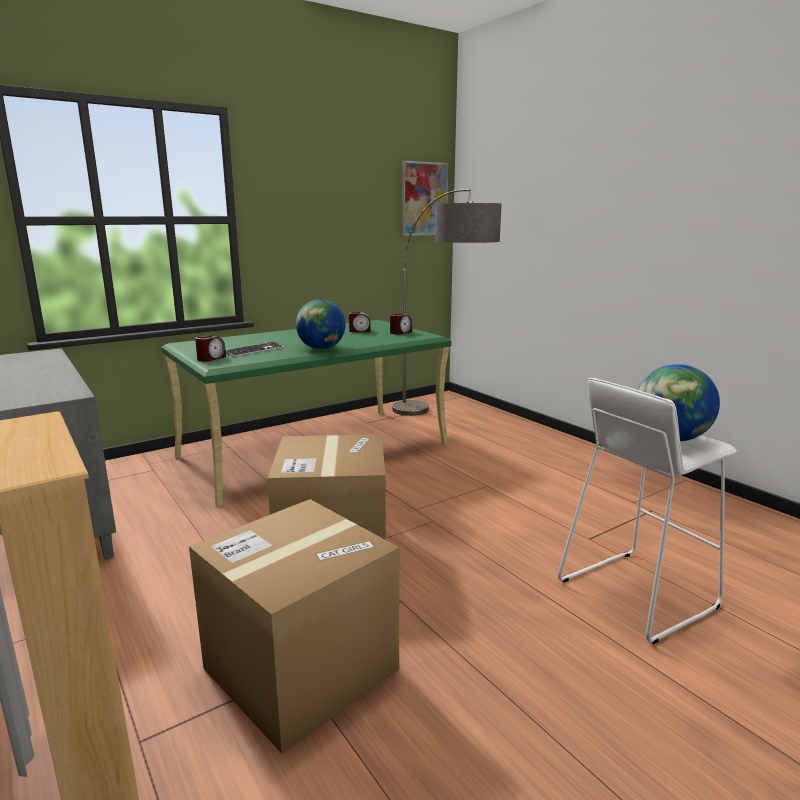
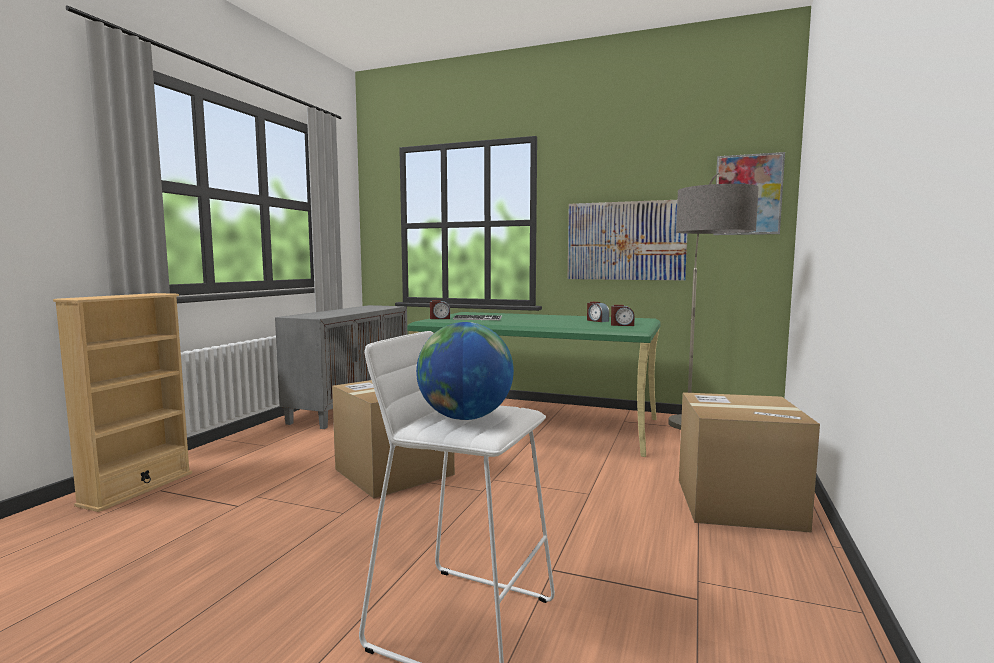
camera: 55 degrees right, 10 degrees down
(301, 669) = (239, 506): cardboard box -> cardboard box (738, 503)
(321, 349) = (515, 323): globe -> none
(332, 242) = (625, 241): none -> picture

